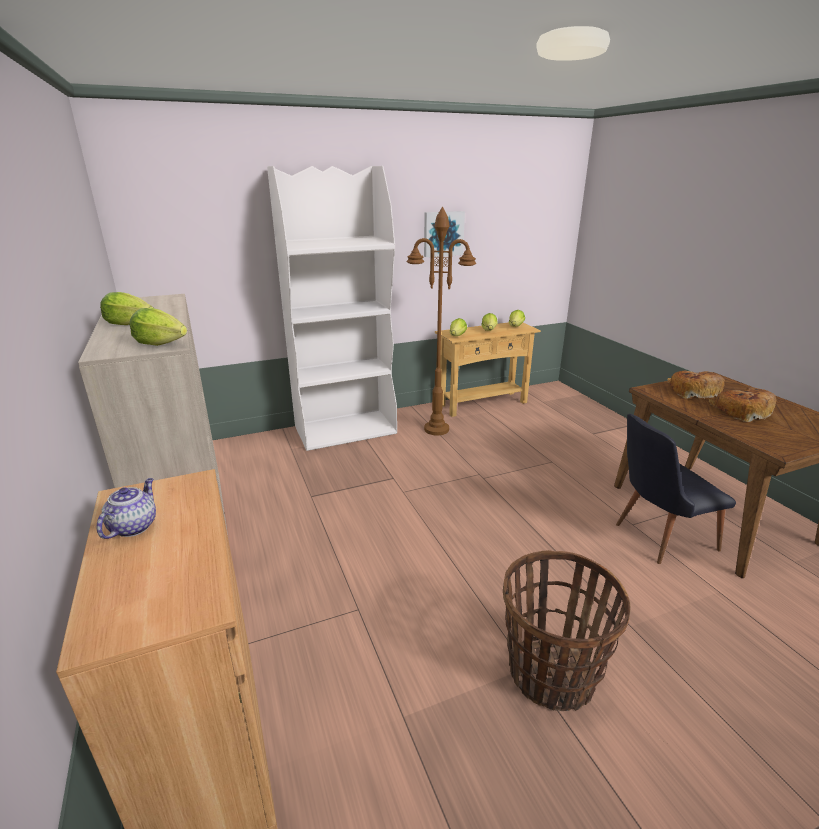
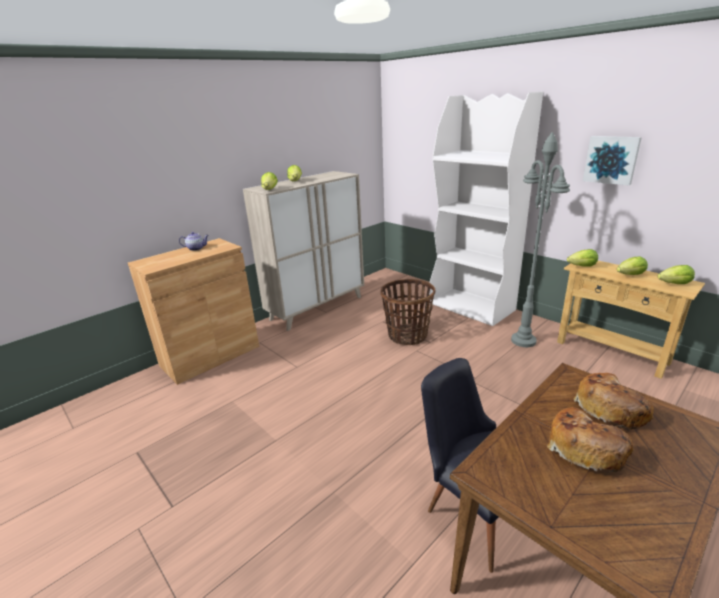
camera: 70 degrees right, 0 degrees up
(437, 429) = (523, 341): brown floor lamp -> grey floor lamp
(551, 674) = (274, 452): basket -> basket (407, 335)

